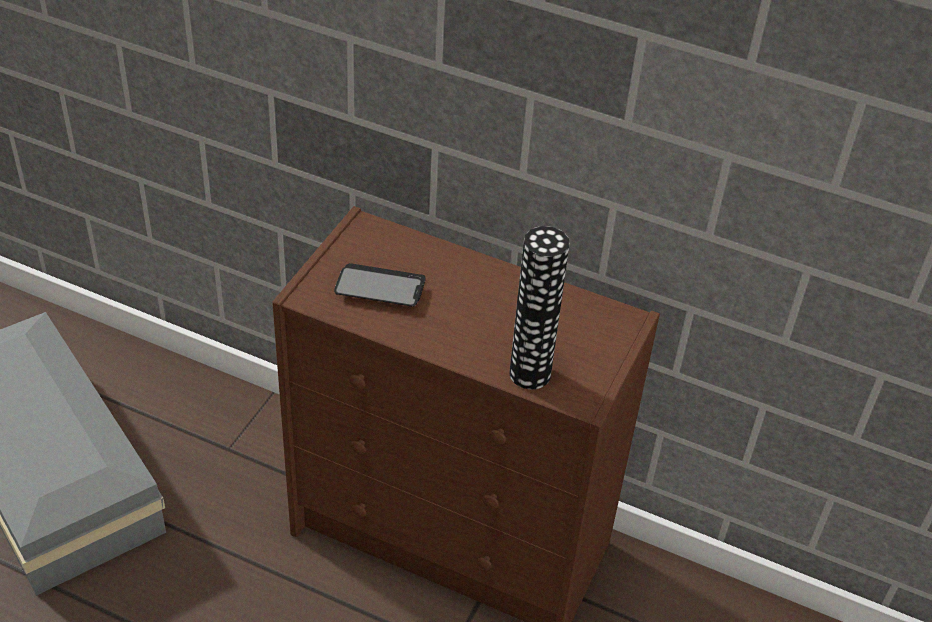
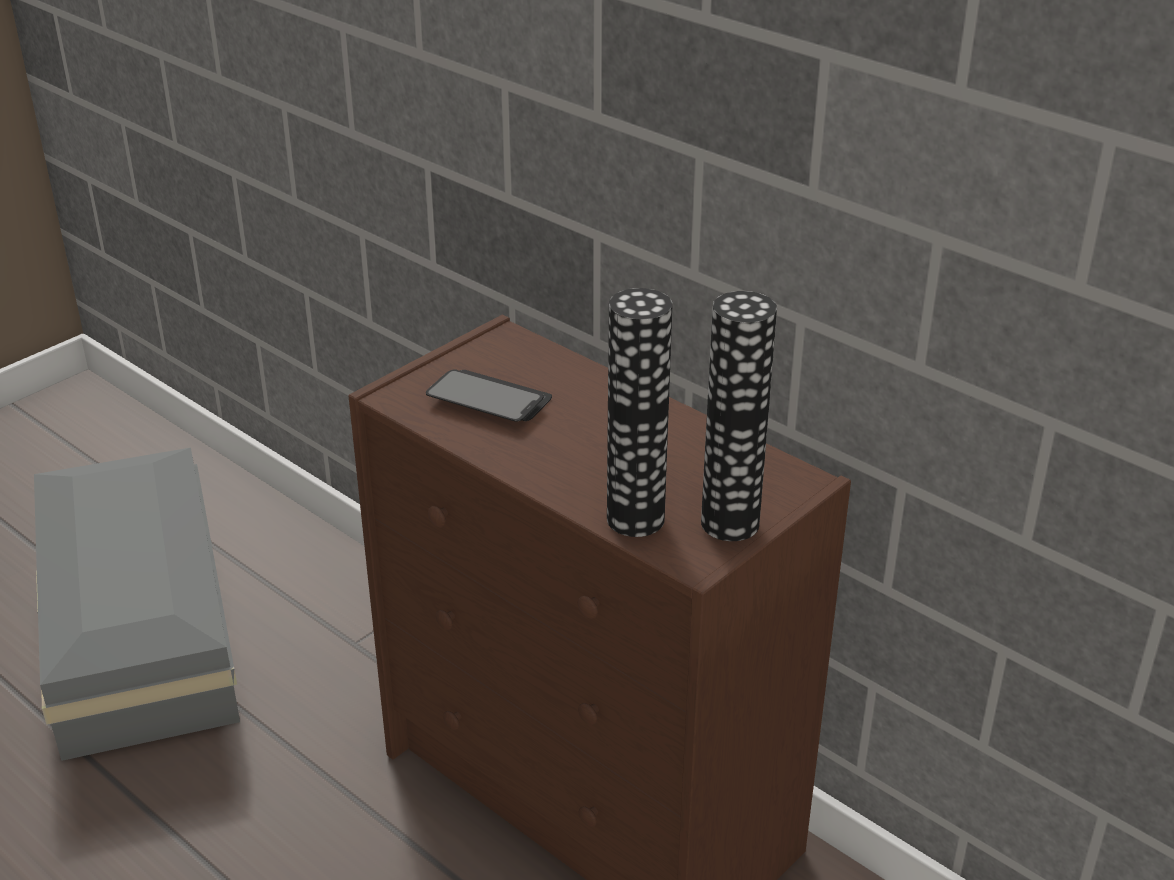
camera: 20 degrees right, 10 degrees down
(595, 365) = (730, 523): none -> vase

